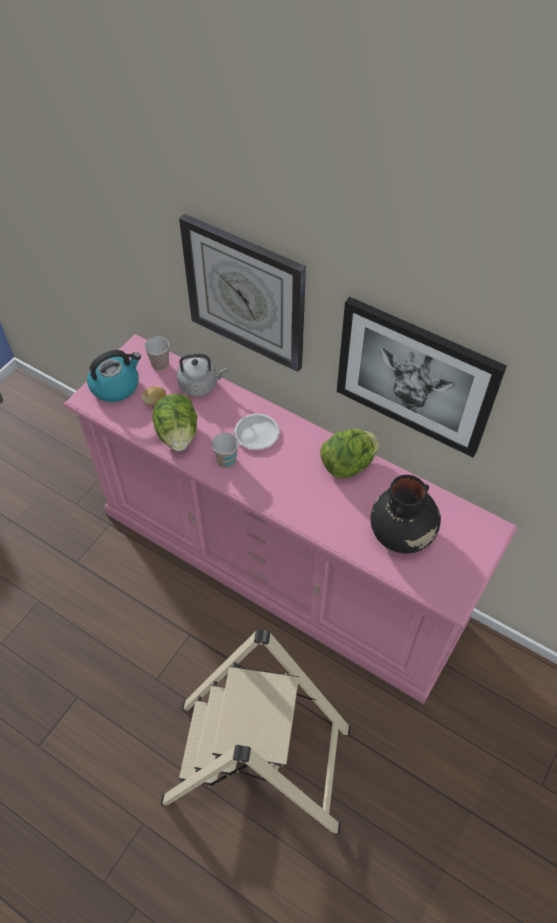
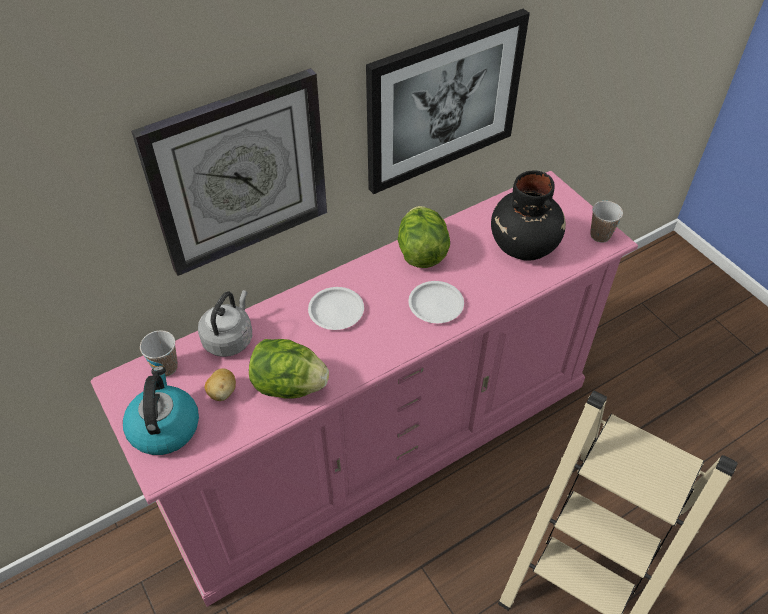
camera: 65 degrees left, 5 degrees down
(226, 461) = (357, 351): cup -> cup (600, 235)
(297, 493) = (436, 305): none -> white plate

